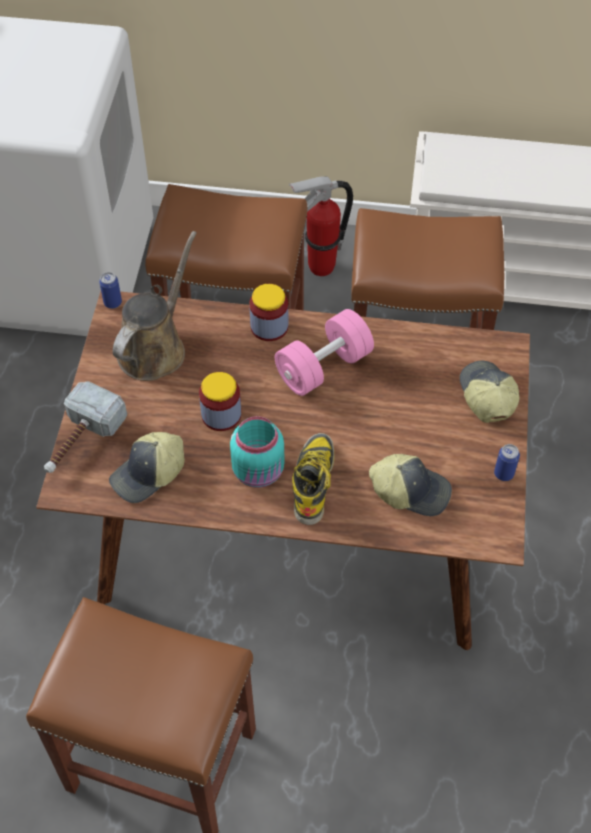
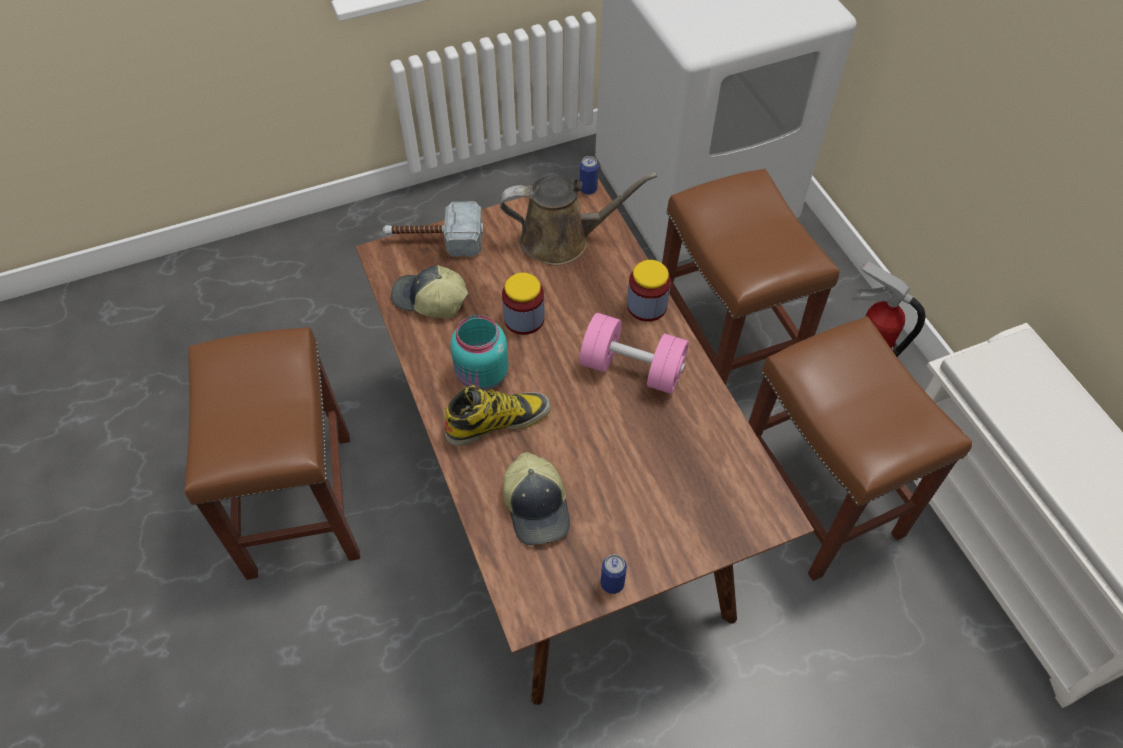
camera: 60 degrees right, 0 degrees up
(486, 396) = (699, 523): cap -> none

